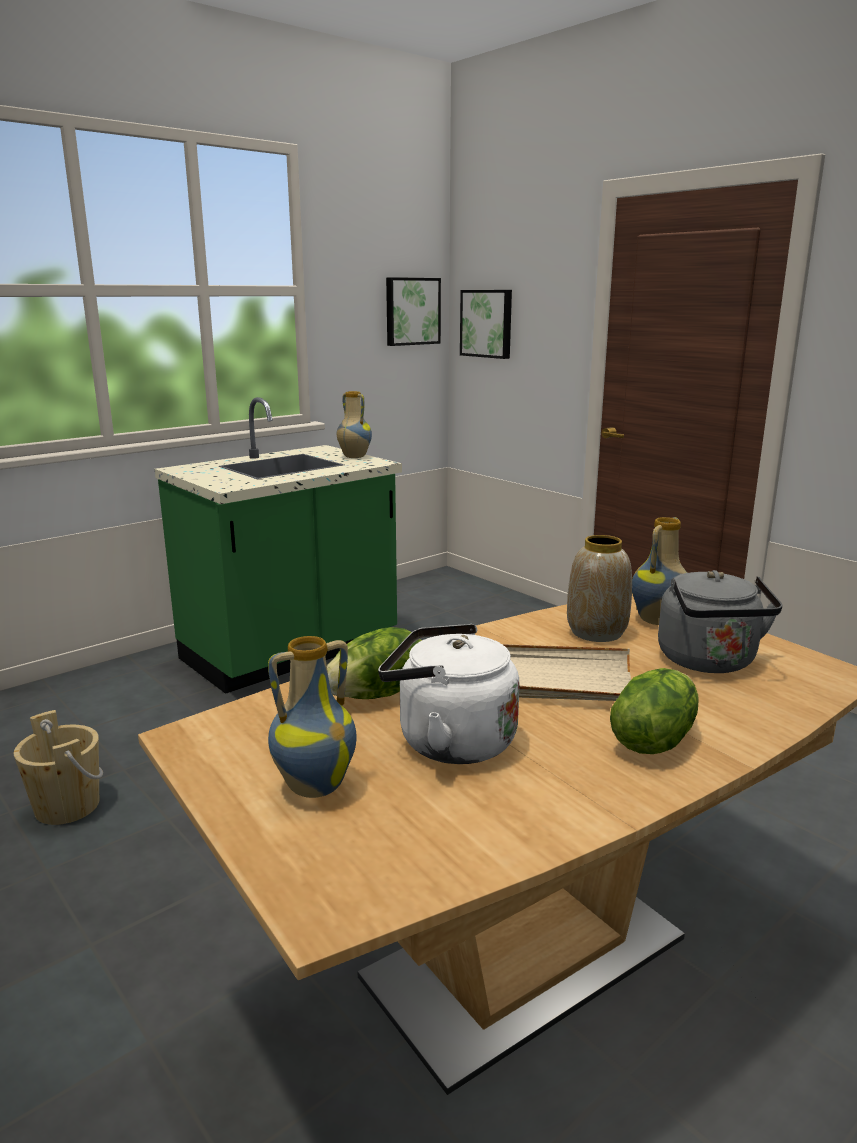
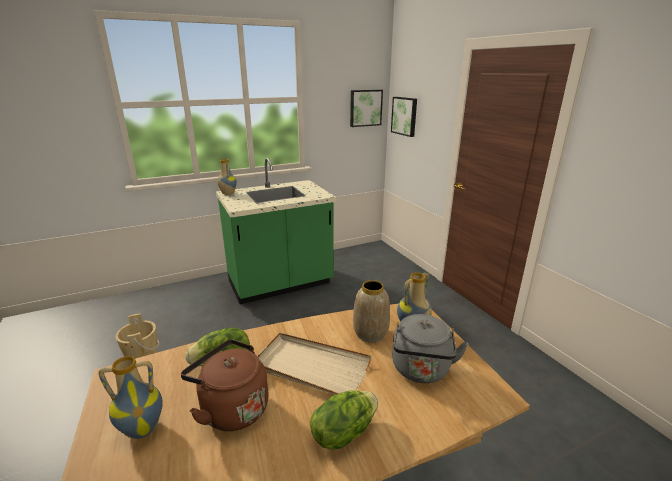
camera: 15 degrees right, 5 degrees up
(353, 457) = (315, 190): vase -> vase (227, 193)
(449, 741) = (232, 408): white kettle -> brown kettle

